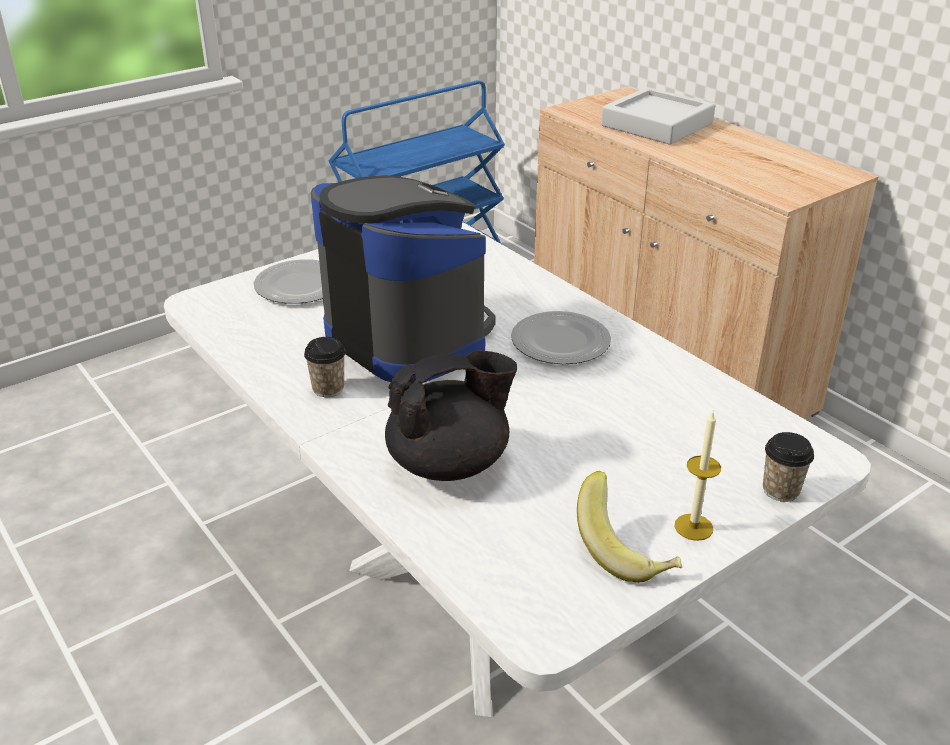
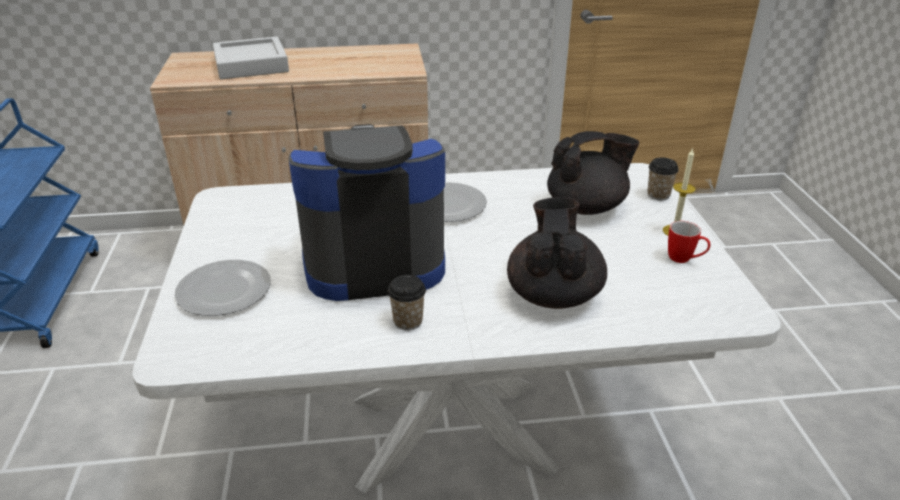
camera: 60 degrees left, 0 degrees up
(626, 551) = (684, 260): banana -> mug
(671, 437) = (587, 207): none -> black teapot

